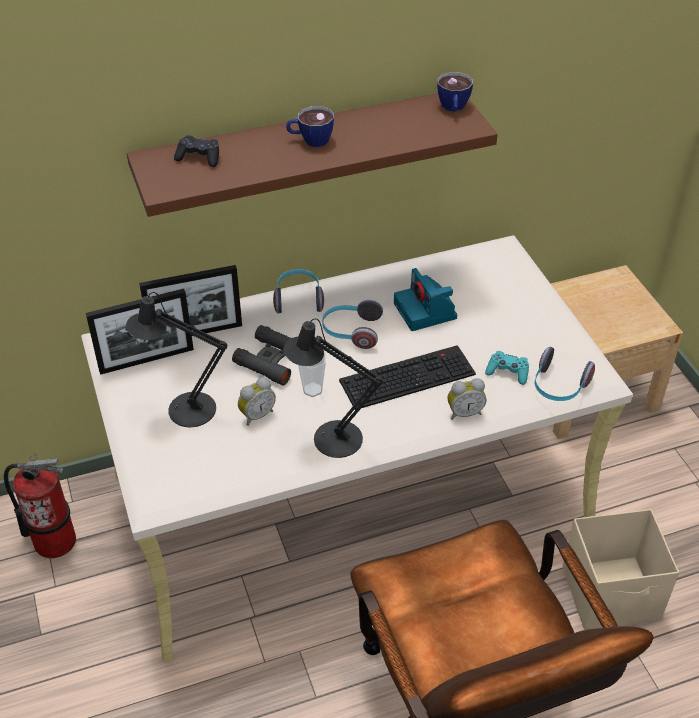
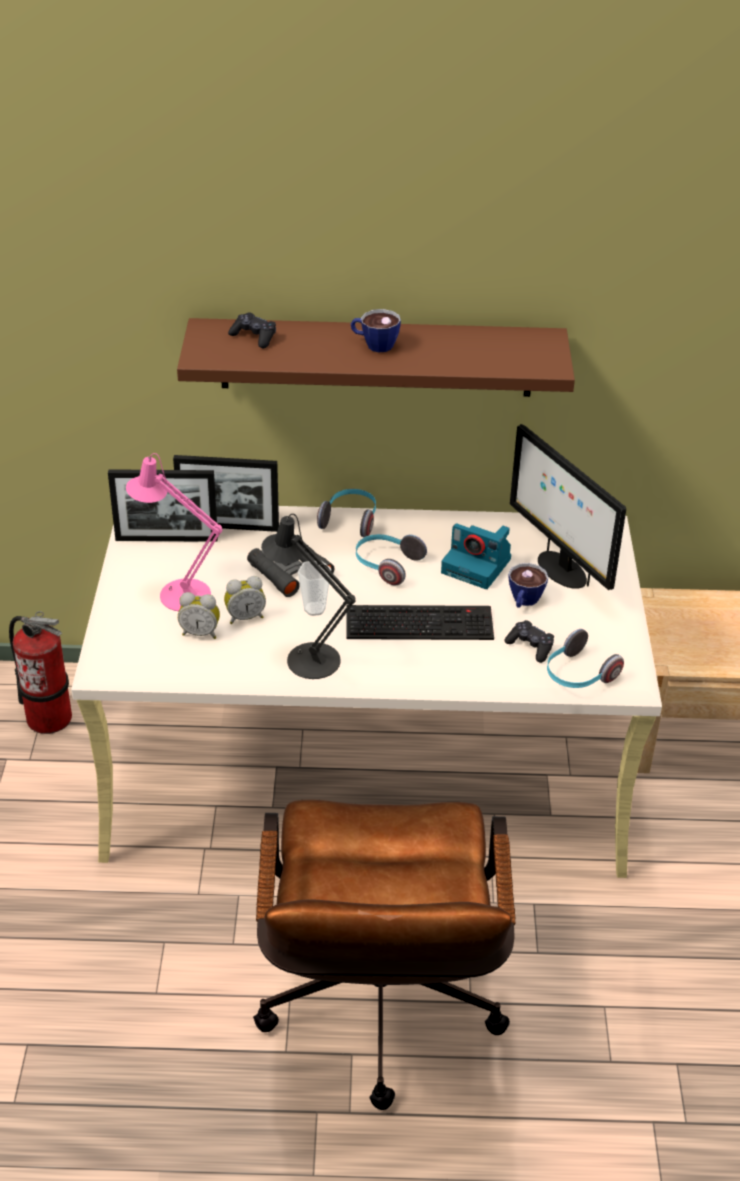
camera: 20 degrees right, 5 degrees down
(184, 409) = (178, 593): black table lamp -> pink table lamp
(426, 311) = (478, 566): camera -> camera turned 60 degrees counterclockwise
(453, 108) = (544, 345): cup -> cup (524, 602)
(464, 412) = (459, 672): alarm clock -> alarm clock (200, 632)
(492, 296) = (560, 569): none -> monitor
(507, 372) = (530, 646): turquoise game controller -> black game controller
(612, 594) = (610, 948): beige storage box -> none

